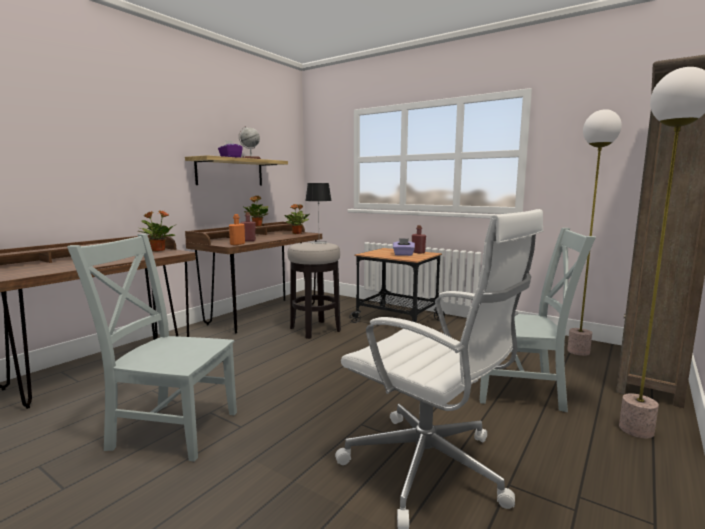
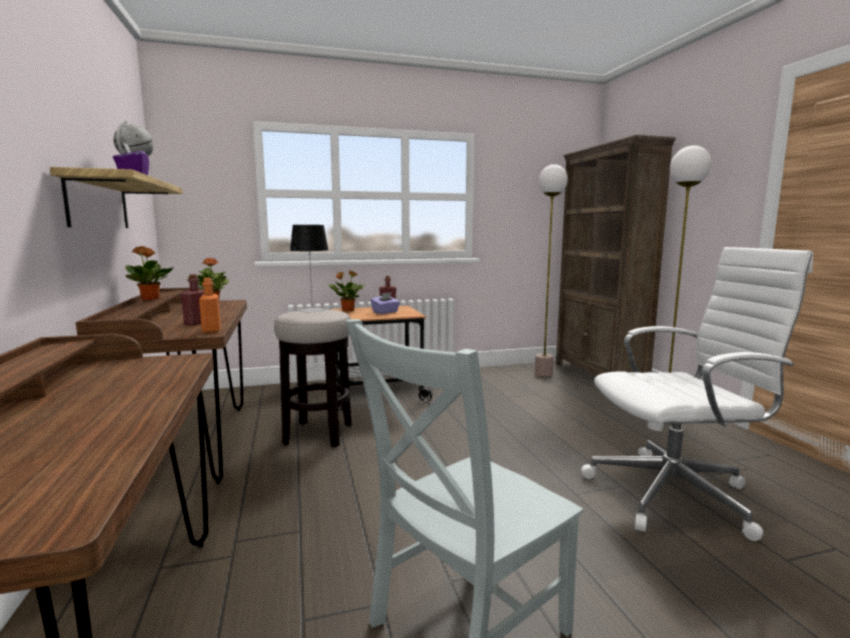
camera: 50 degrees left, 0 degrees up
(158, 250) = (116, 366): potted plant -> potted plant (347, 310)
(521, 390) = (582, 413): grey chair -> none

